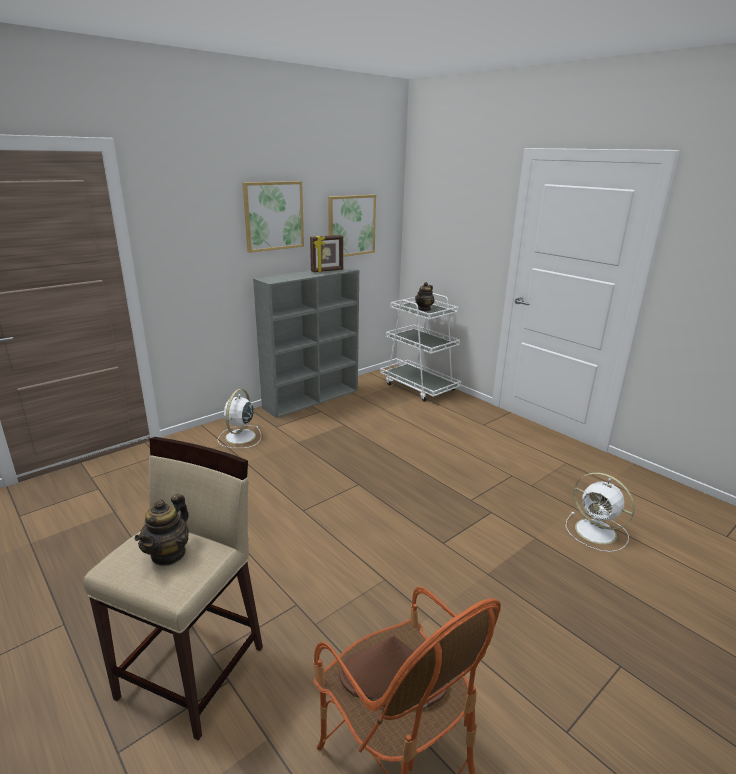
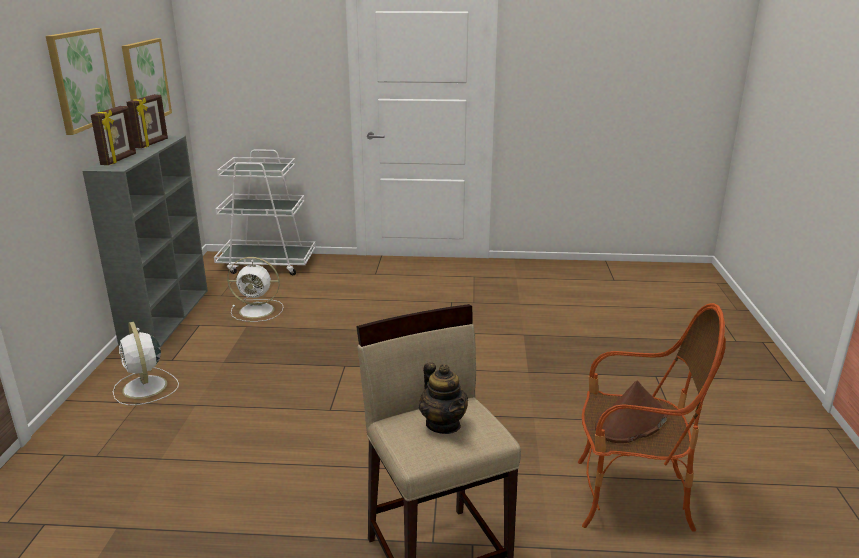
camera: 45 degrees left, 0 degrees up
(285, 276) = (119, 160): none -> picture frame
(424, 309) = (259, 169): teapot -> none
(597, 532) = (552, 312): white fan -> white fan (258, 310)

